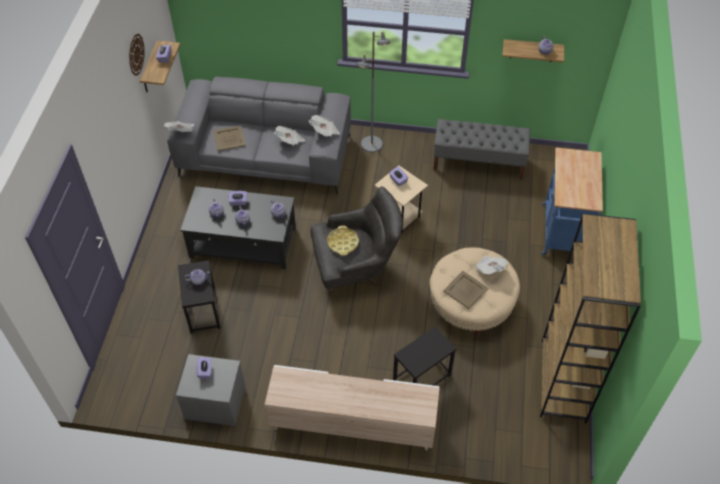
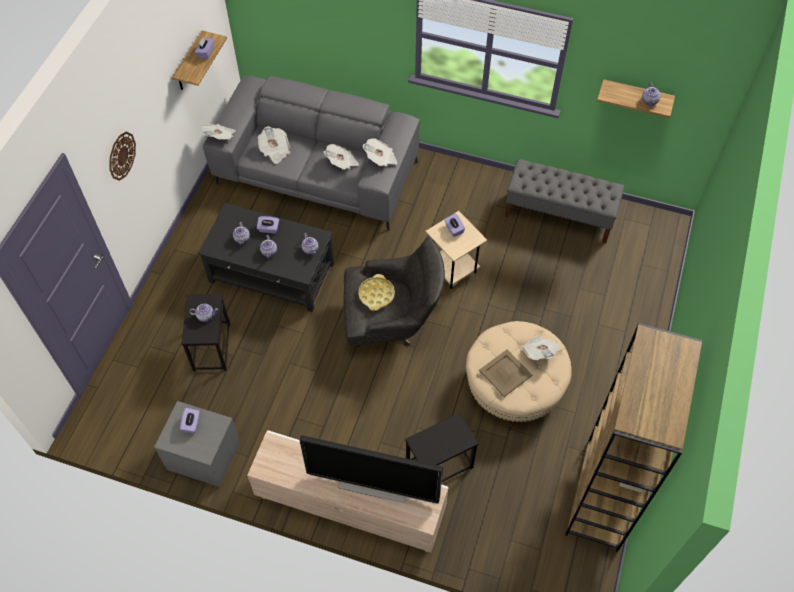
camera: 10 degrees right, 5 degrees up
(136, 54) = (169, 47): wall clock -> wall clock (121, 155)
(229, 138) = (275, 151): beige tray -> newspaper
(371, 145) = (440, 176): grey floor lamp -> none
(376, 395) = (373, 485): none -> television
(563, 236) = (640, 319): blue cart -> none

